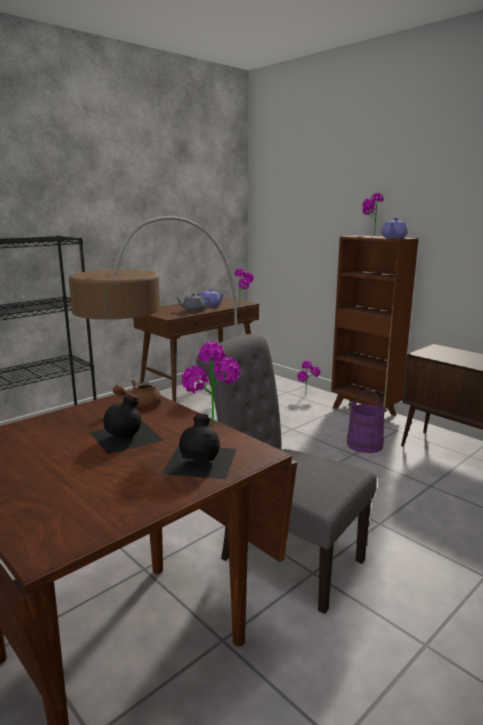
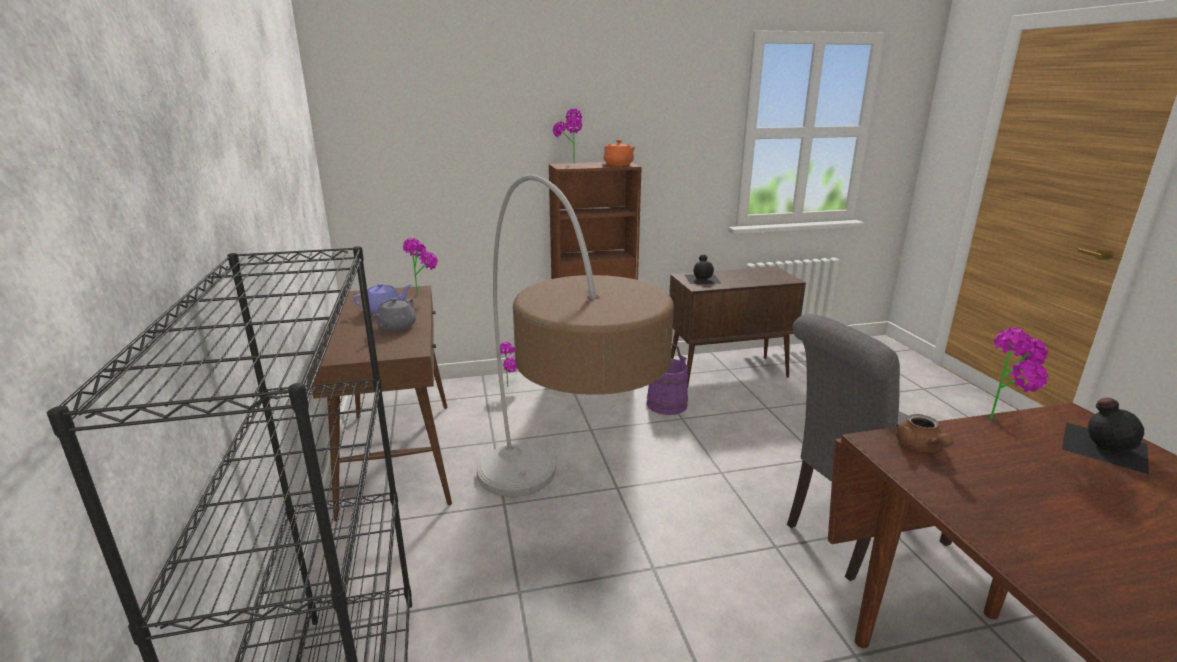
camera: 60 degrees left, 5 degrees up
(127, 436) = (1041, 475): black bottle -> black bottle (703, 278)
(393, 238) = (619, 164): purple teapot -> orange teapot

